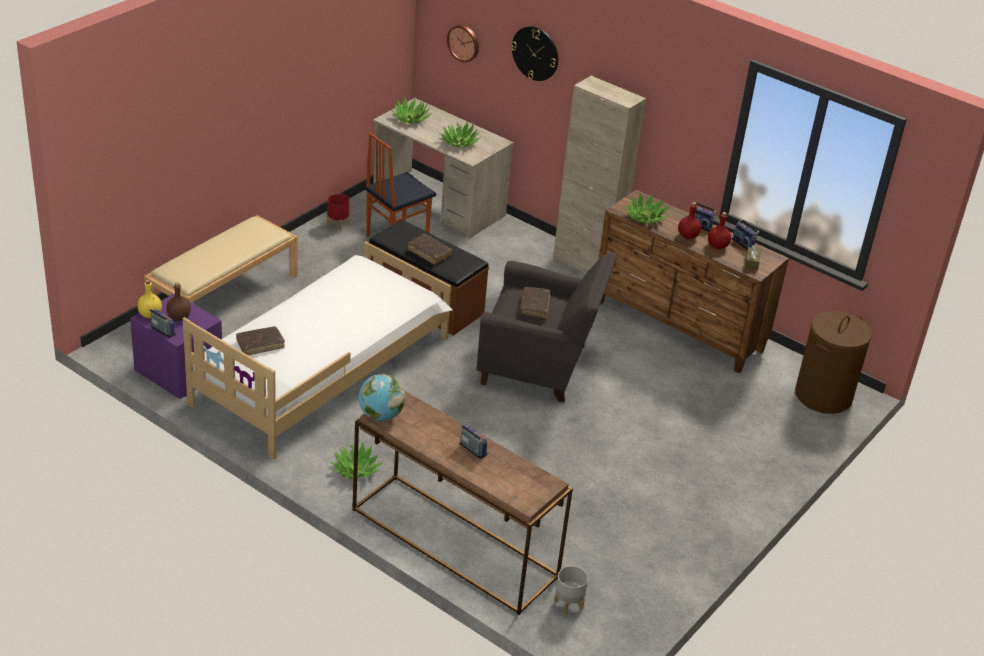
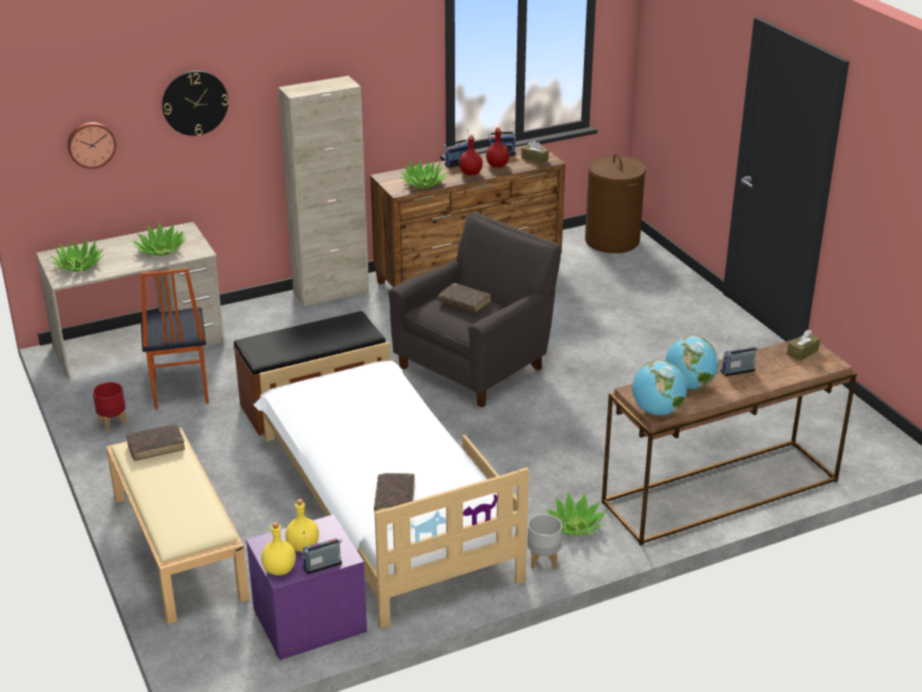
camera: 60 degrees left, 5 degrees down
(179, 317) = (303, 546): brown bottle -> yellow bottle
(429, 253) = (316, 339): brown book -> brown book (156, 447)
(431, 426) = (689, 385): none -> globe
(532, 483) = (802, 352): none -> brown tissue box
(568, 605) = (833, 449): grey planter -> grey planter (544, 561)

